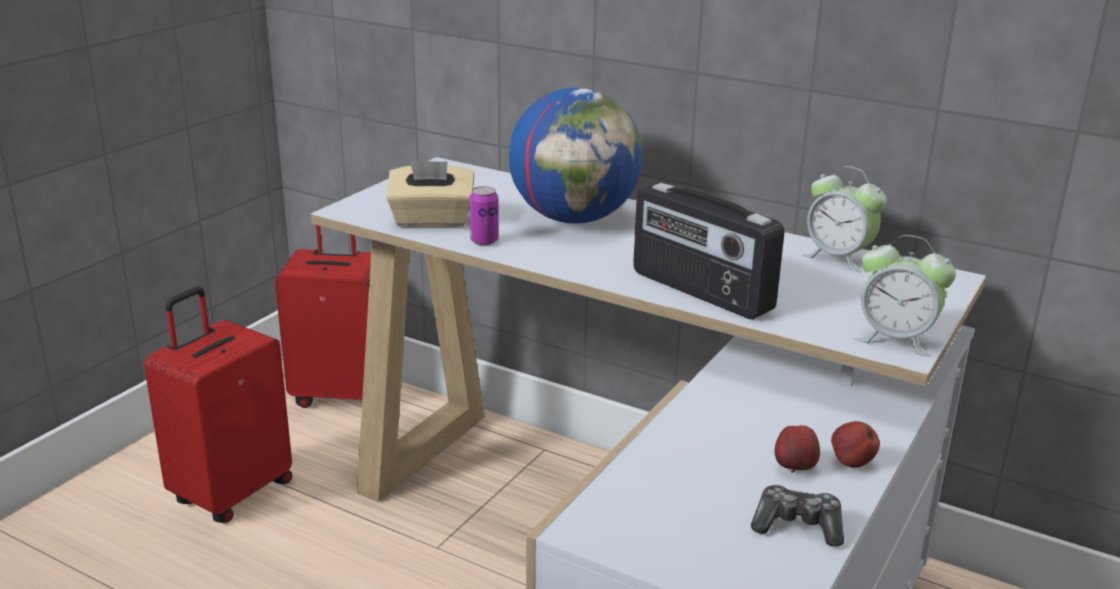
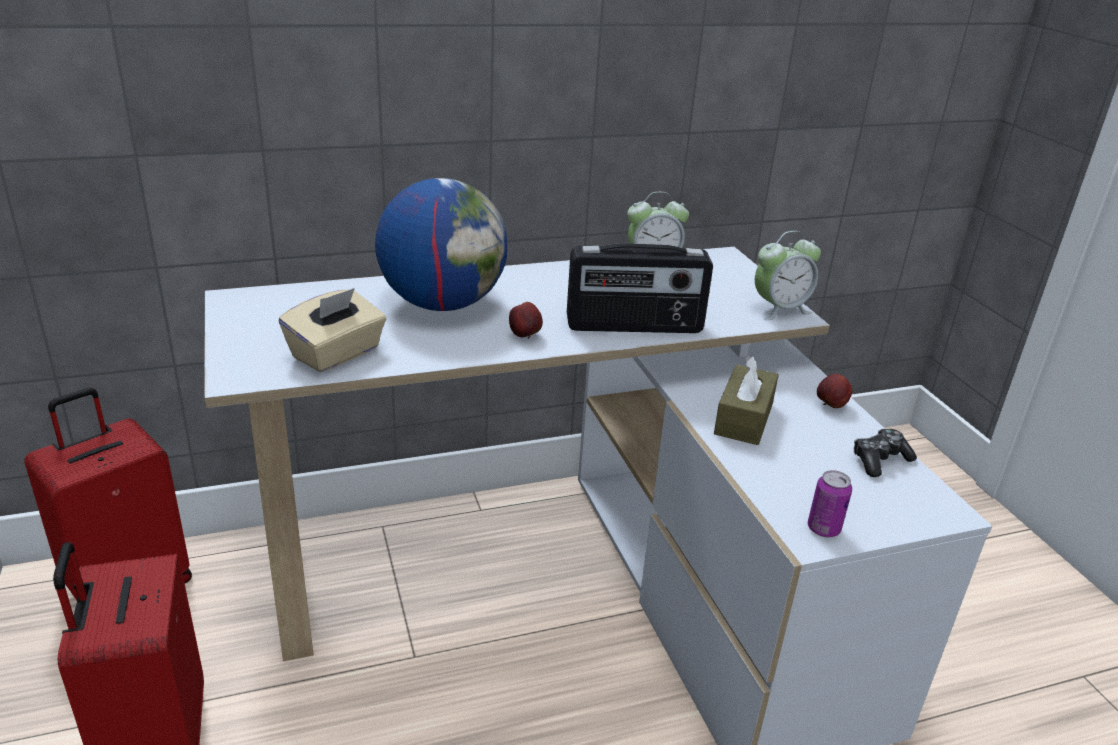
camera: 50 degrees left, 5 degrees up
(484, 241) = (418, 353): can -> can (823, 529)
(726, 425) = (743, 418): none -> brown tissue box
(795, 468) = (817, 425): apple -> apple (525, 336)

